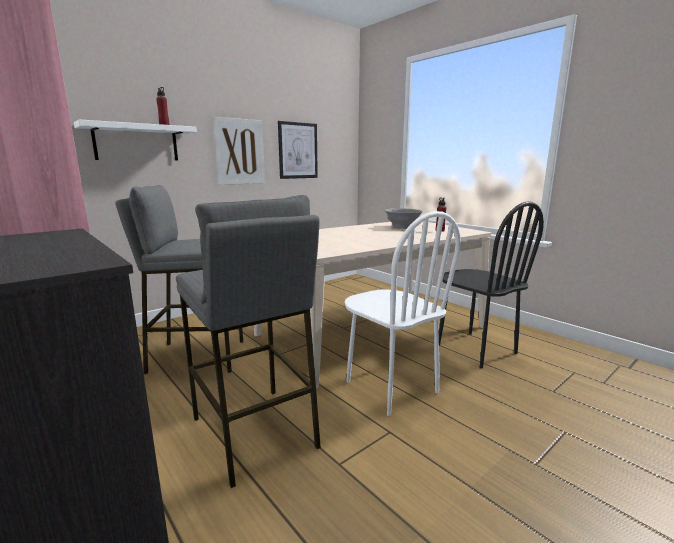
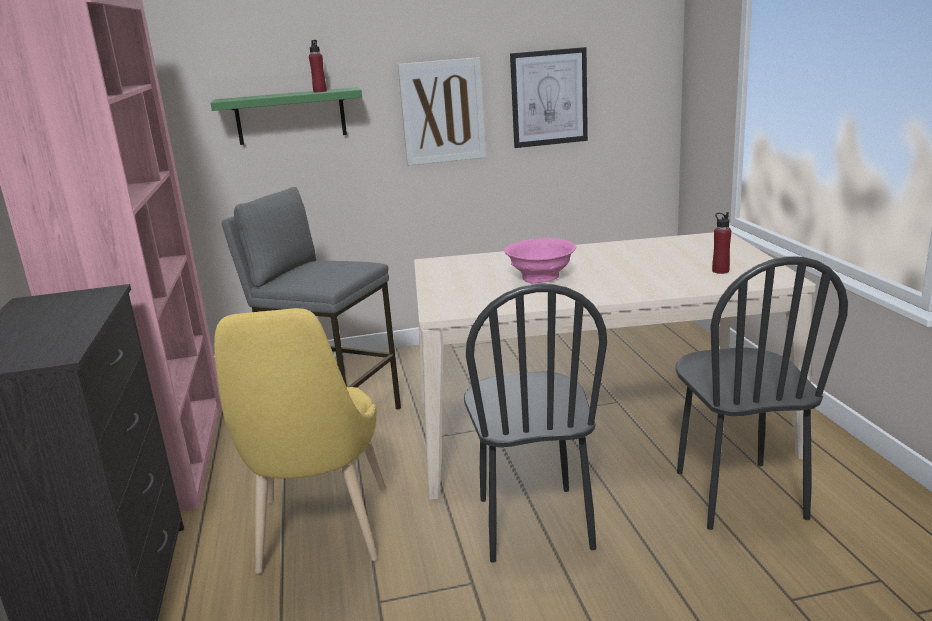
camera: 30 degrees right, 5 degrees up
(136, 143) = (290, 116): white shelf -> green shelf
(254, 432) = (321, 536): grey stool -> yellow chair
(352, 238) = (541, 278): none -> pink bowl
(390, 387) = (533, 523): white chair -> black chair
(402, 227) = (669, 255): grey bowl -> none

